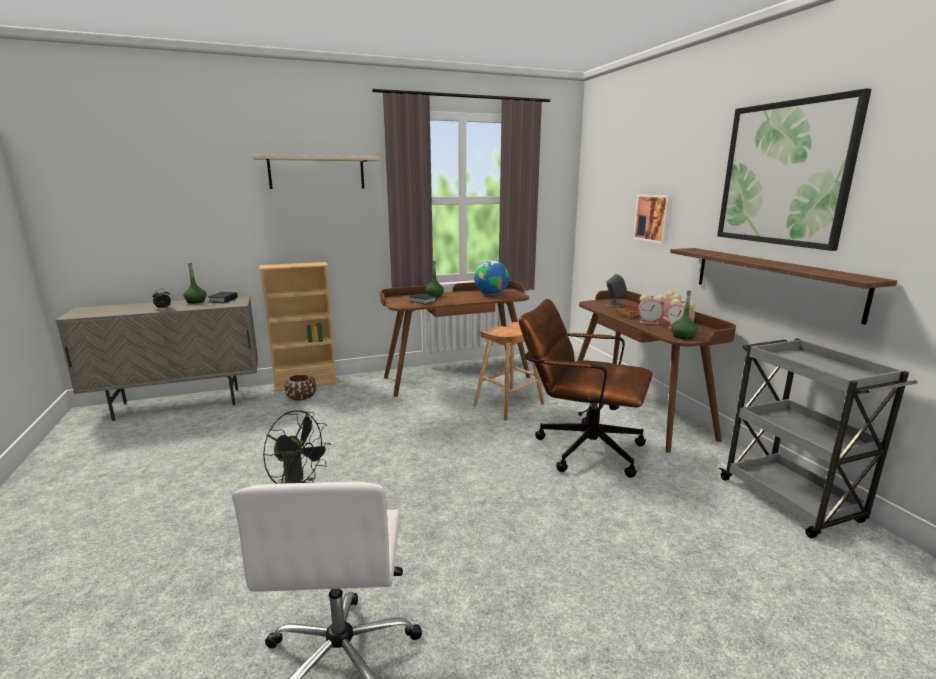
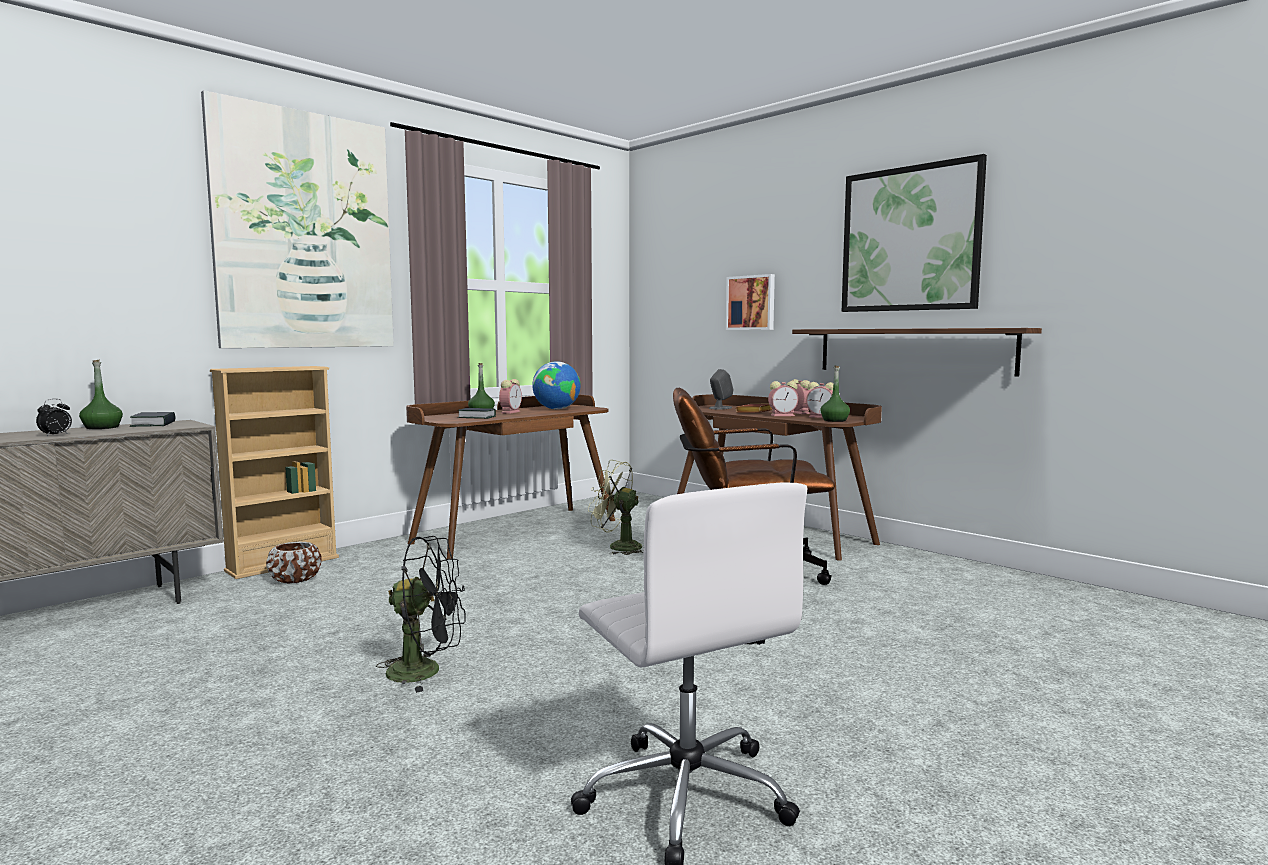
camera: 25 degrees left, 10 degrees down
(317, 173) = (305, 231): beige shelf -> picture
(454, 296) = (510, 412): none -> alarm clock
(508, 405) = (617, 547): brown stool -> green fan
(791, 501) = (986, 576): grey cart -> none

